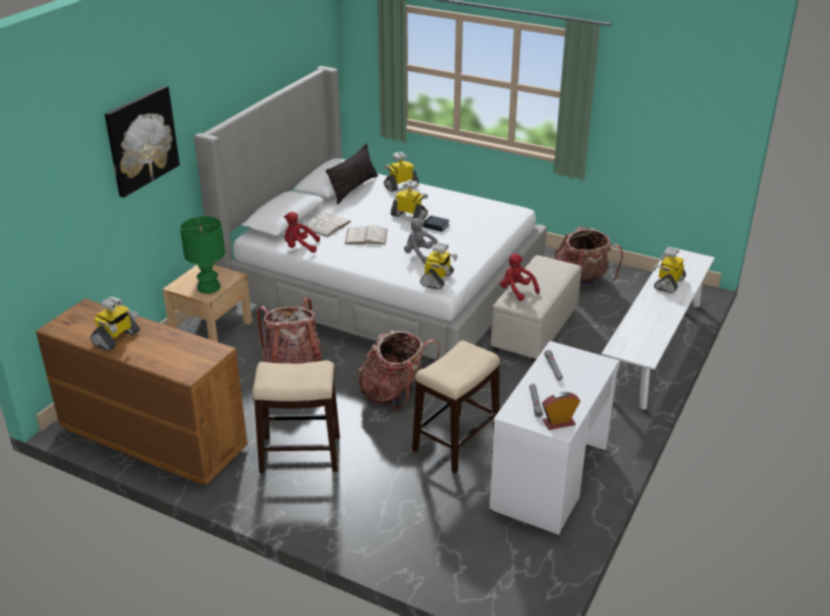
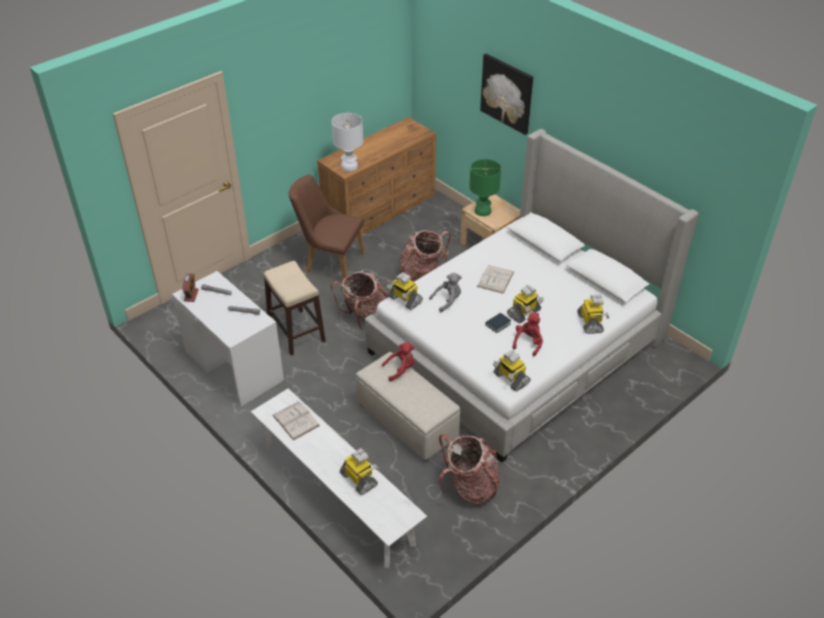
camera: 110 degrees right, 10 degrees up
(116, 338) = (381, 140): toy robot -> toy robot (510, 379)
(201, 350) = (349, 166): none -> white table lamp
(299, 454) = (329, 262): stool -> brown chair
(300, 247) = (494, 243): red plush toy -> red plush toy (528, 343)
(327, 225) = (526, 263): white book -> white book (296, 420)
(353, 188) = (594, 292): pillow -> none

